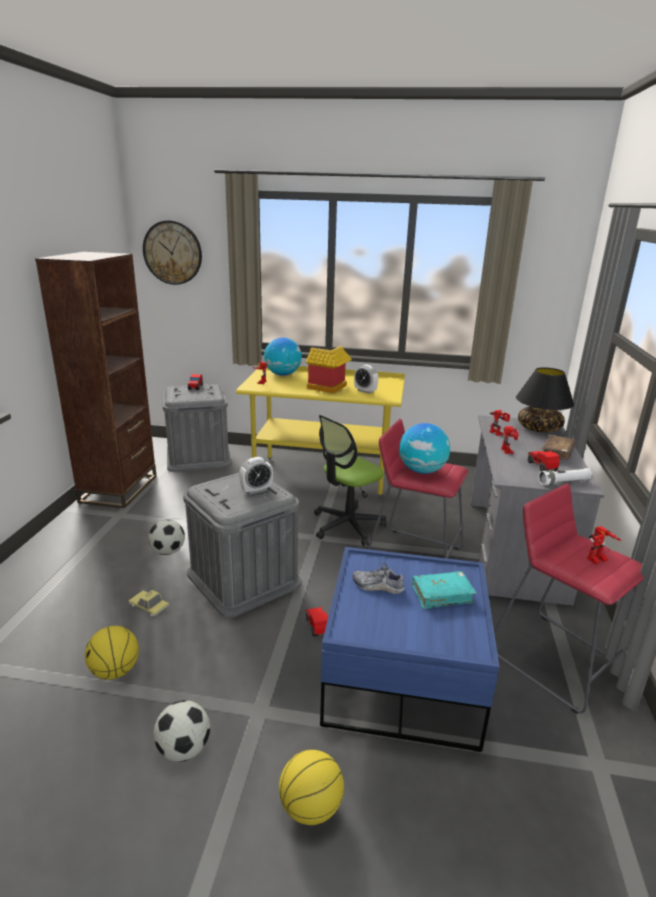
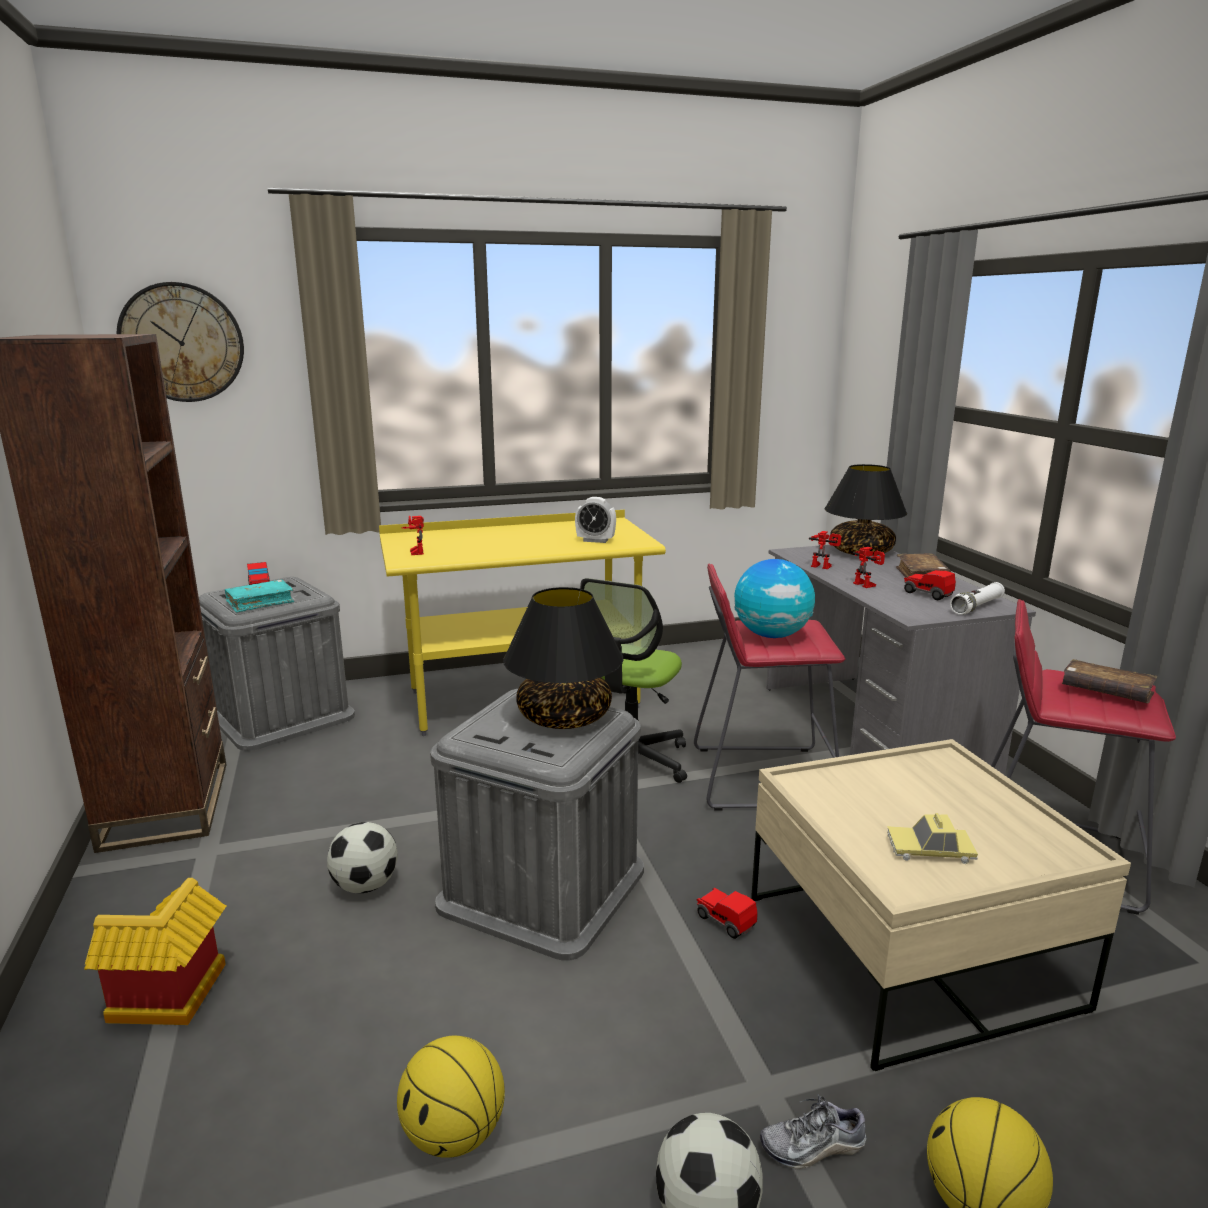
camera: 25 degrees left, 5 degrees down
(149, 606) = (415, 991): toy car -> toy car (930, 850)
(256, 490) = (564, 717): alarm clock -> black table lamp
(282, 374) = (435, 537): globe -> none
(327, 388) = (534, 545): toy house -> toy house (169, 1001)
(377, 586) = (864, 810): shoe -> shoe (813, 1146)
(403, 677) = (908, 950): blue coffee table -> beige coffee table
(442, 595) = (954, 796): turquoise book -> turquoise book (260, 602)
(598, 561) = (1106, 692): toy robot -> brown book

